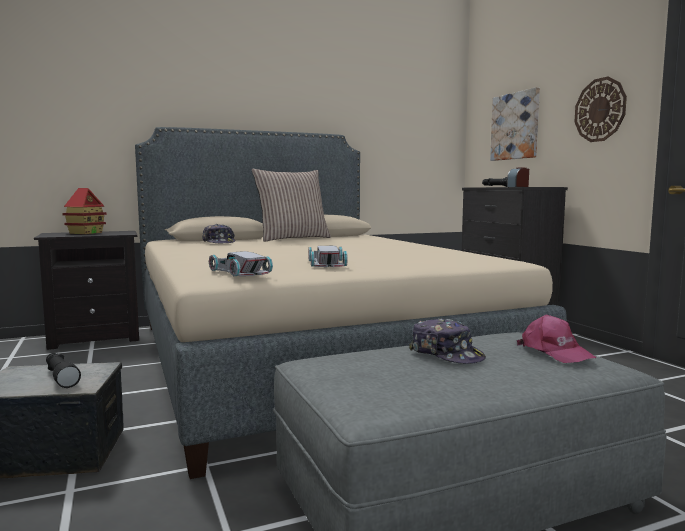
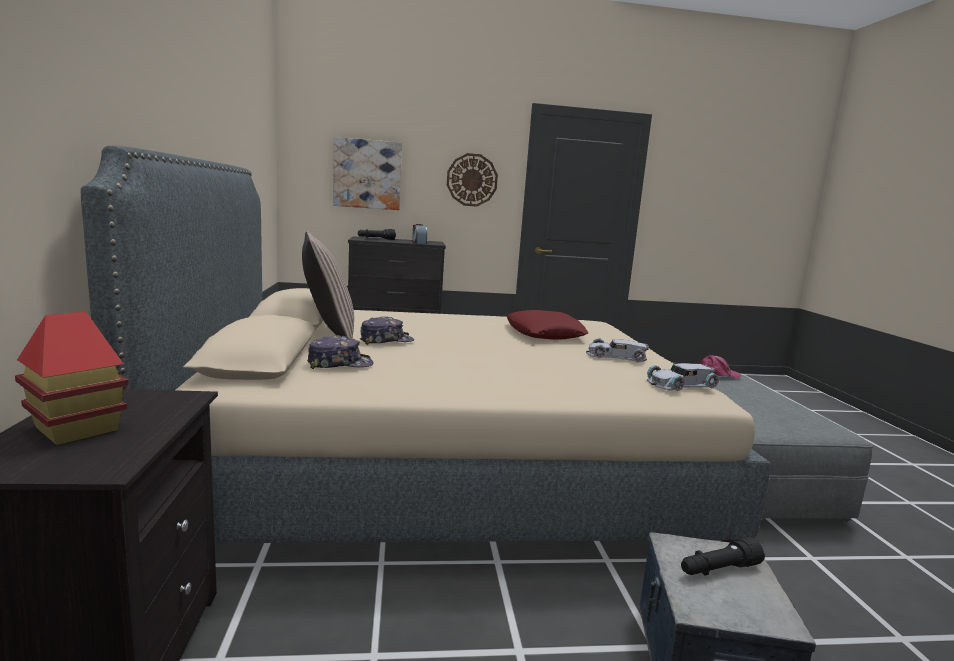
camera: 75 degrees left, 5 degrees up
(396, 255) = (544, 333): none -> red pillow
(446, 354) = (729, 394): cap -> cap (386, 340)

